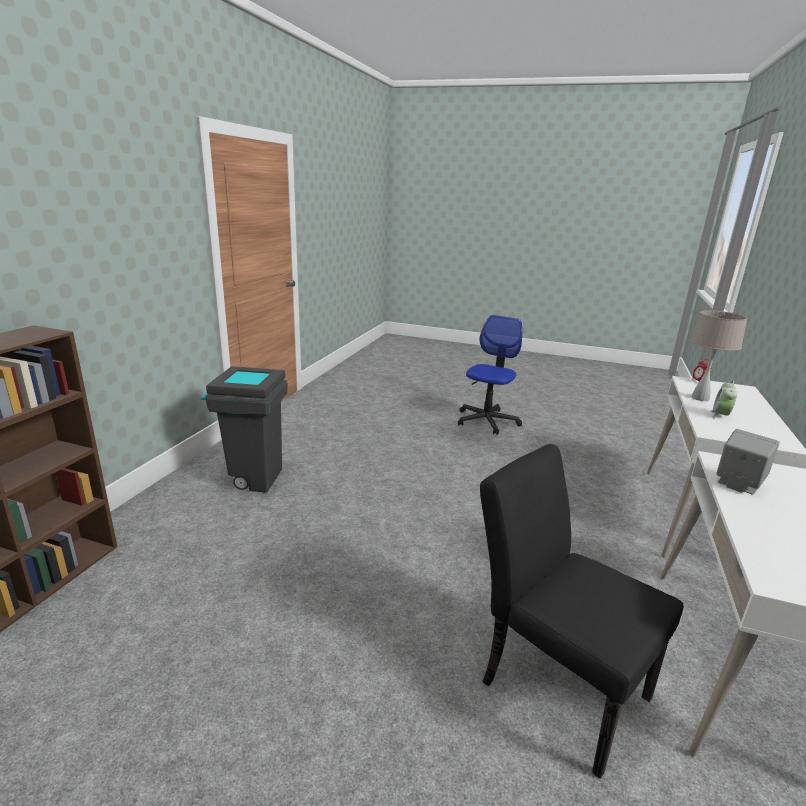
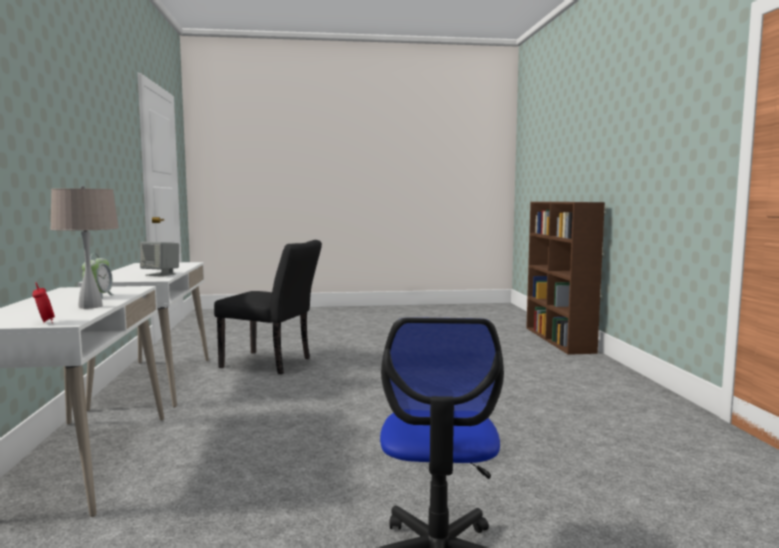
camera: 155 degrees right, 15 degrees down
(252, 479) = (587, 392): grey trash can -> none

